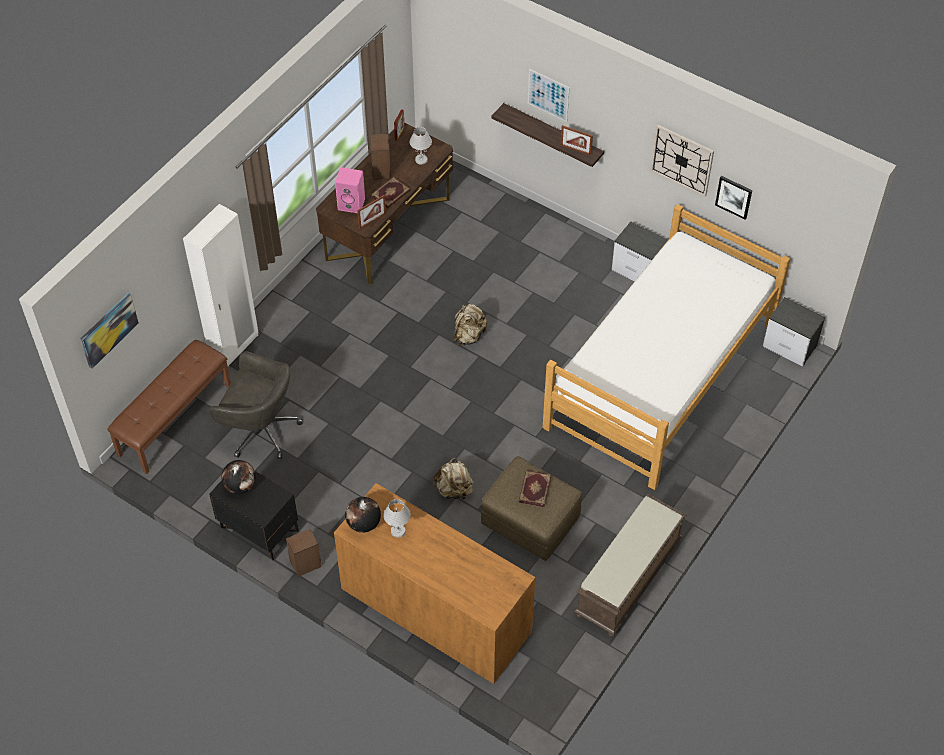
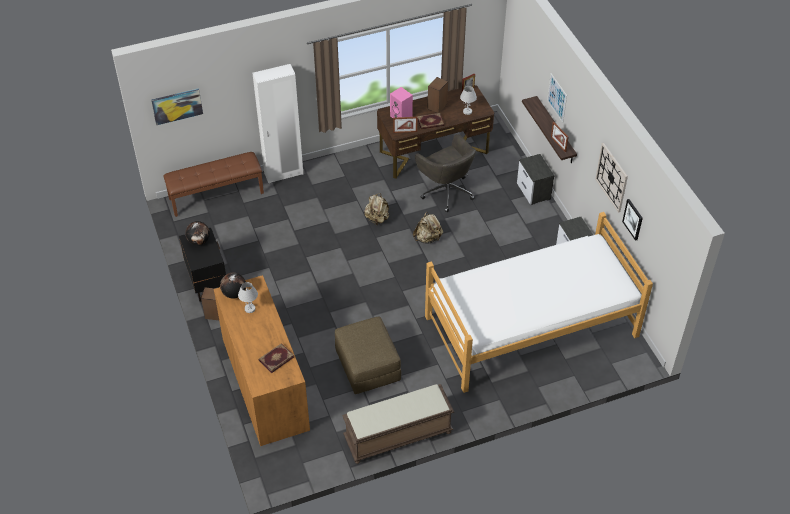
camera: 35 degrees right, 5 degrees down
(260, 430) = (257, 226): grey office chair -> grey office chair (446, 191)
(454, 490) = (338, 322): beige backpack -> beige backpack (377, 219)
(534, 489) = (370, 340): book -> book (276, 358)
(790, 347) = (638, 356): nightstand -> nightstand (533, 192)

